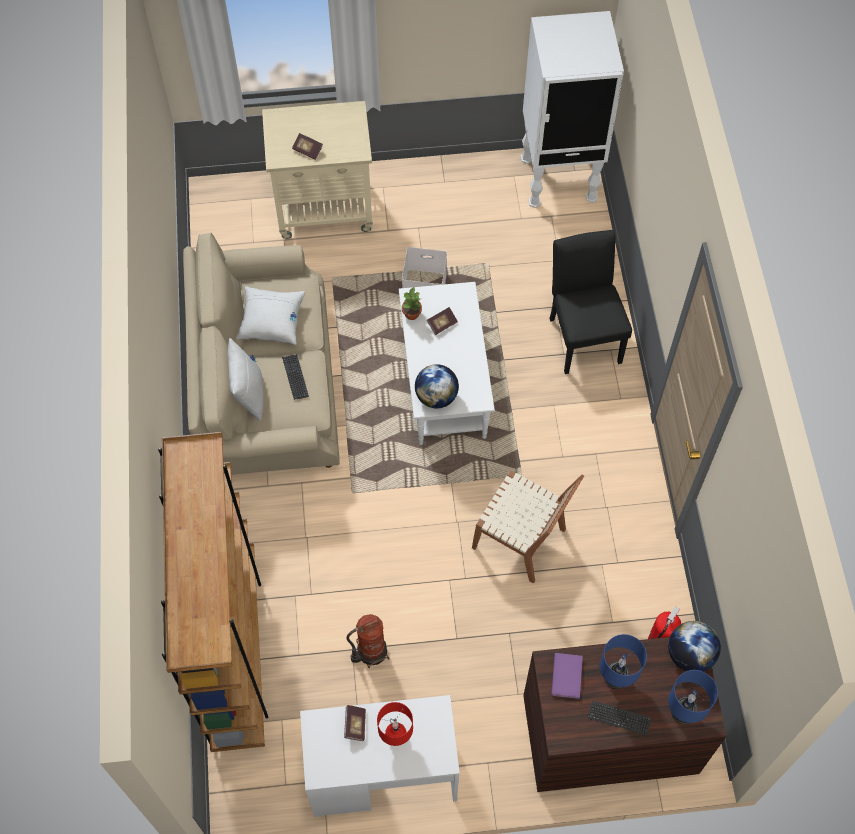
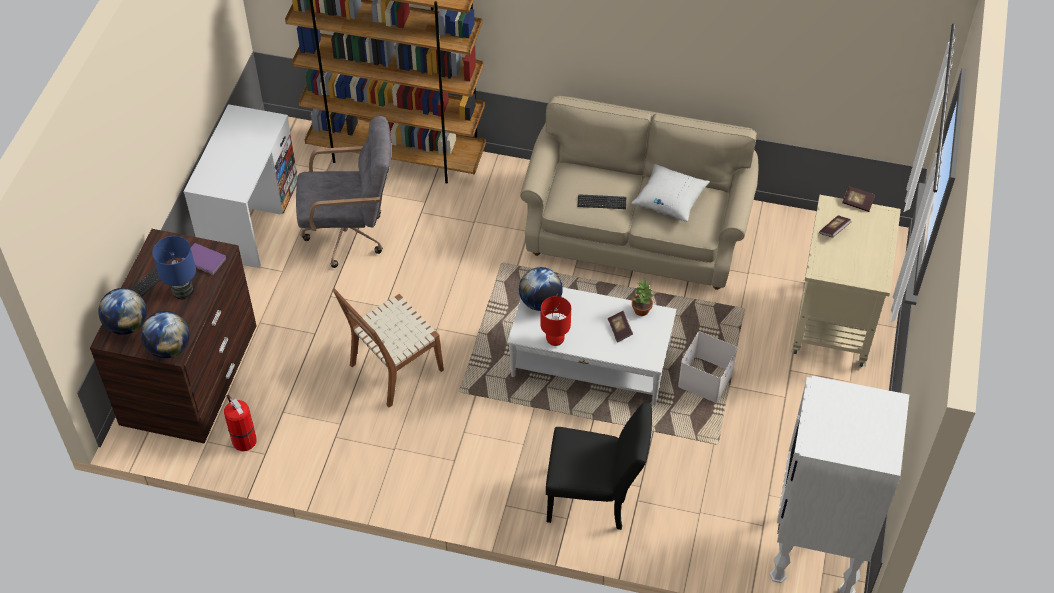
camera: 110 degrees right, 10 degrees down
(249, 395) = (597, 168): grey pillow -> none
(355, 725) = (257, 142): book -> book (857, 203)
(370, 651) = (351, 236): fire extinguisher -> grey office chair
(397, 736) = (233, 163): red table lamp -> red table lamp (555, 341)
(683, 712) = (127, 325): blue table lamp -> globe

